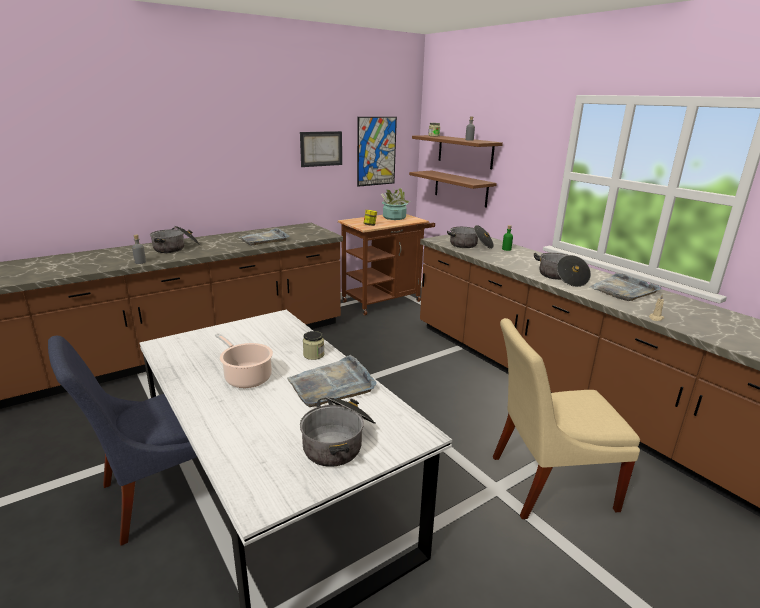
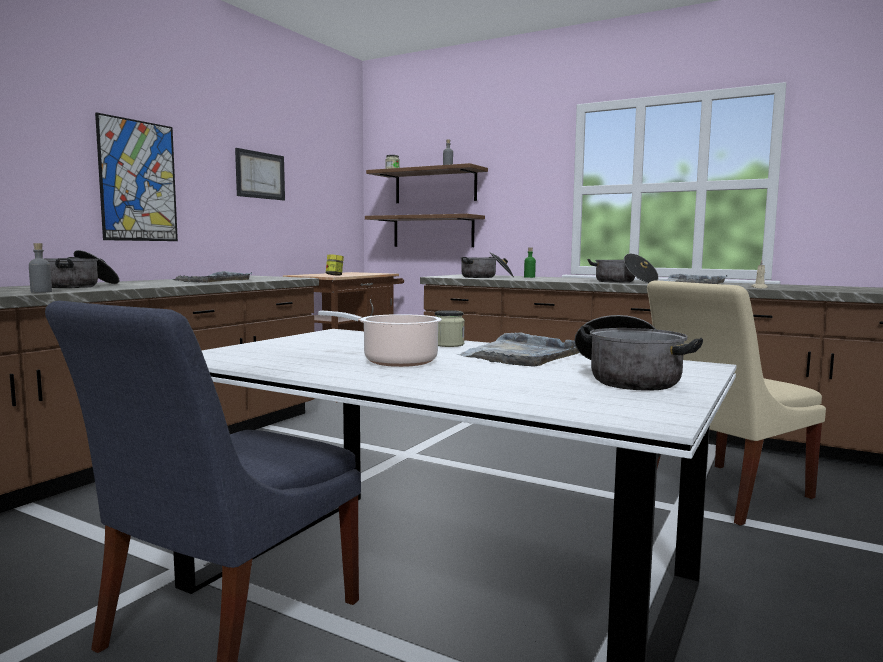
camera: 25 degrees left, 15 degrees down
(376, 151) = (321, 189): picture -> picture (138, 181)
(394, 217) = (352, 273): potted plant -> none

